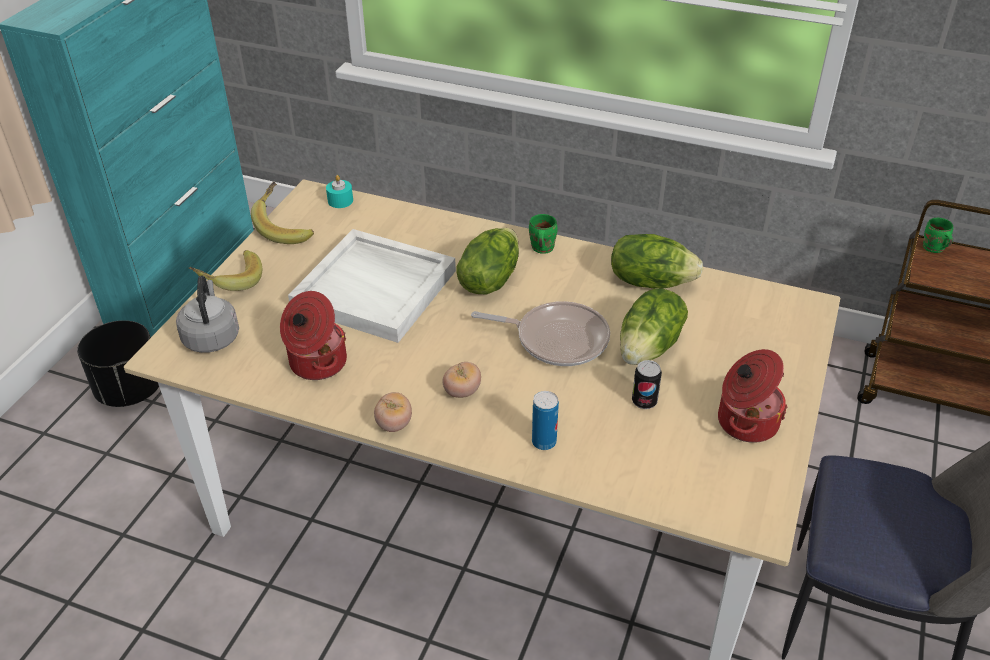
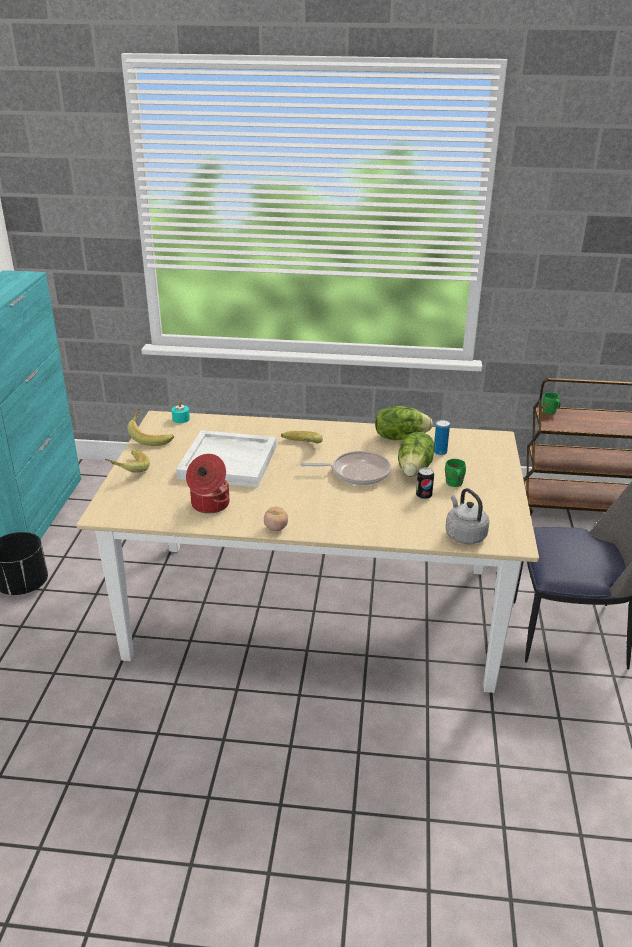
camera: 15 degrees left, 10 degrees down
(211, 337) = (130, 500): grey kettle -> grey kettle (464, 534)
(462, 391) = (311, 506): tomato -> none
(489, 279) = (300, 448): lettuce -> banana
(541, 248) = (325, 429): green mug -> green mug (453, 484)
(544, 442) = (373, 523): can -> can (440, 452)
(745, 421) = (486, 497): cooking pot -> none

